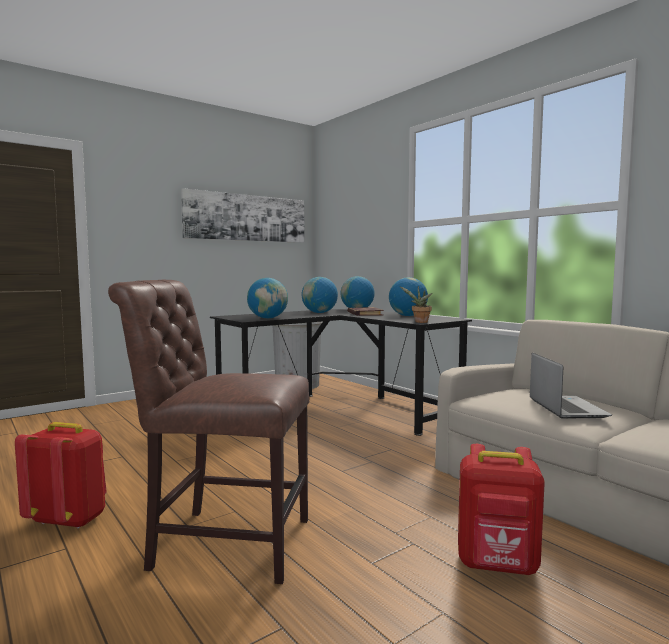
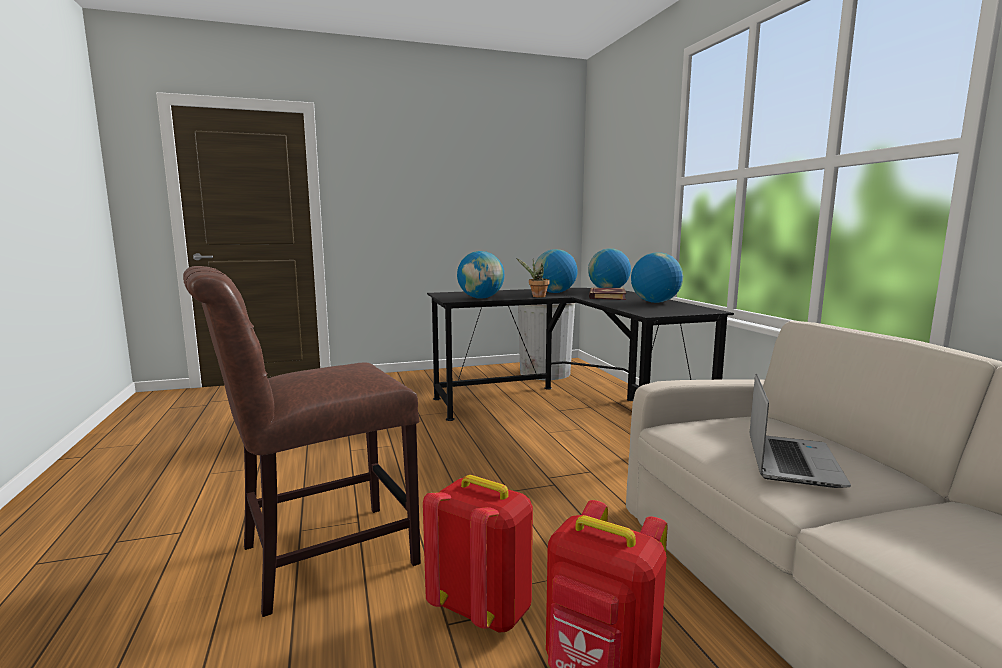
camera: 20 degrees right, 5 degrees up
(69, 520) = (208, 501): red backpack -> red backpack (483, 610)
(223, 542) = (317, 557): brown chair -> brown chair turned 60 degrees counterclockwise
(246, 218) = (496, 178): picture -> none
(419, 322) = (651, 313): potted plant -> potted plant (536, 296)

